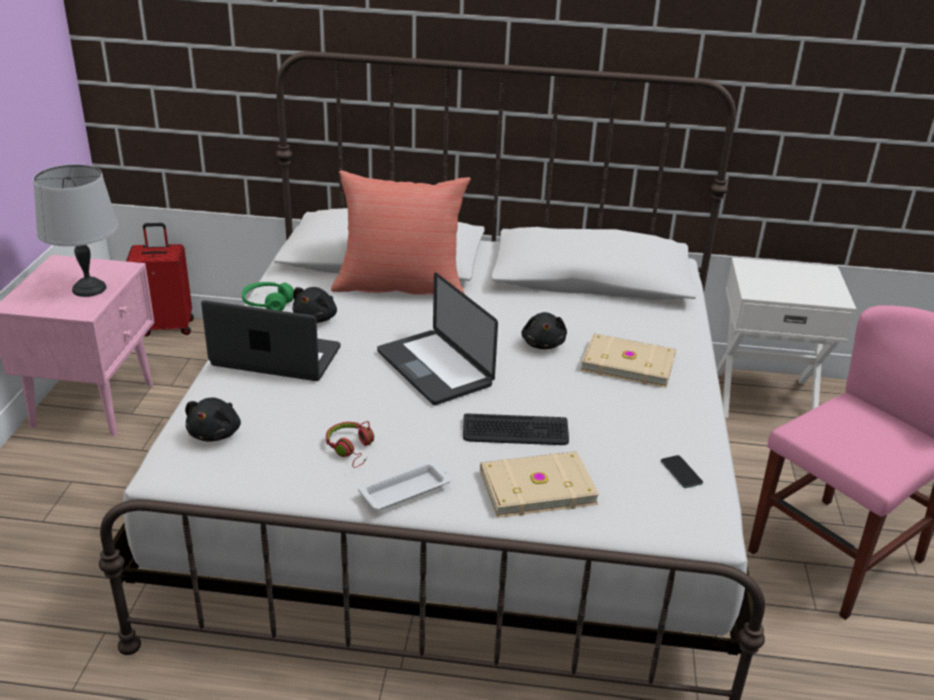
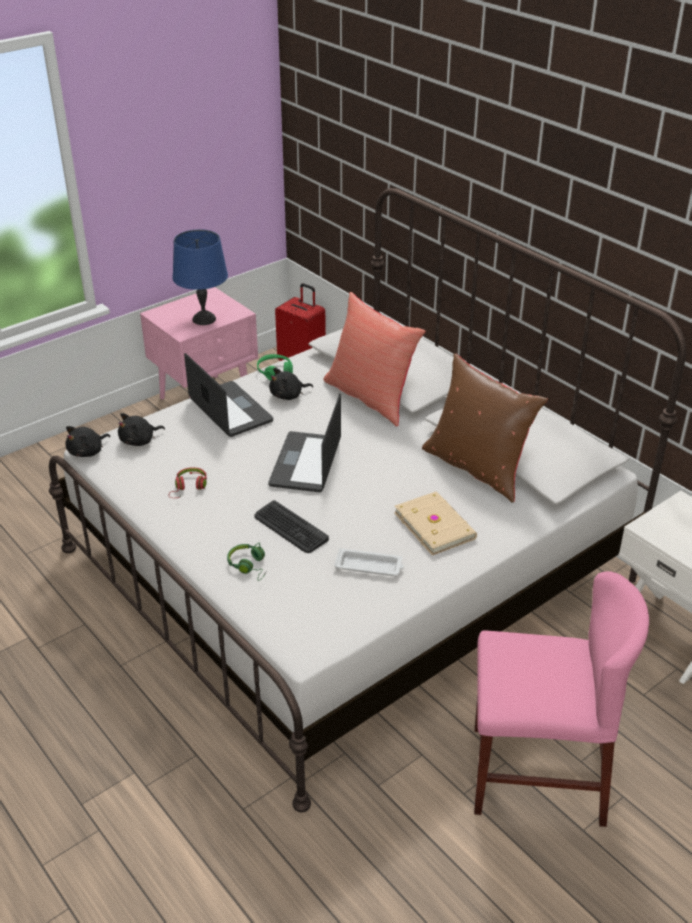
camera: 45 degrees right, 5 degrees up
(88, 289) = (203, 319): grey table lamp -> blue table lamp
(406, 490) = (179, 526): white tray -> white tray (369, 566)
(536, 487) = (249, 566): beige book -> green headphones
(543, 344) = (400, 482): black plush toy -> black plush toy (87, 452)
(583, 303) = (477, 468): none -> brown pillow
(681, 472) = (347, 611): phone -> none

